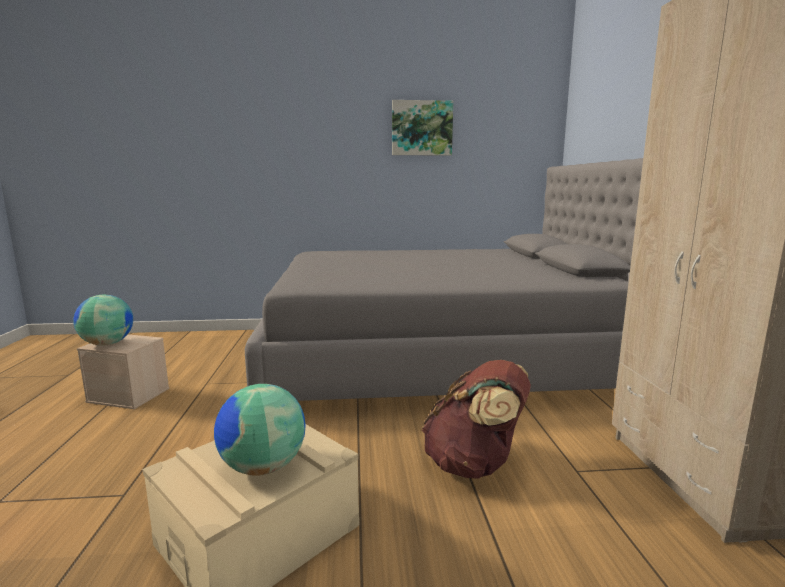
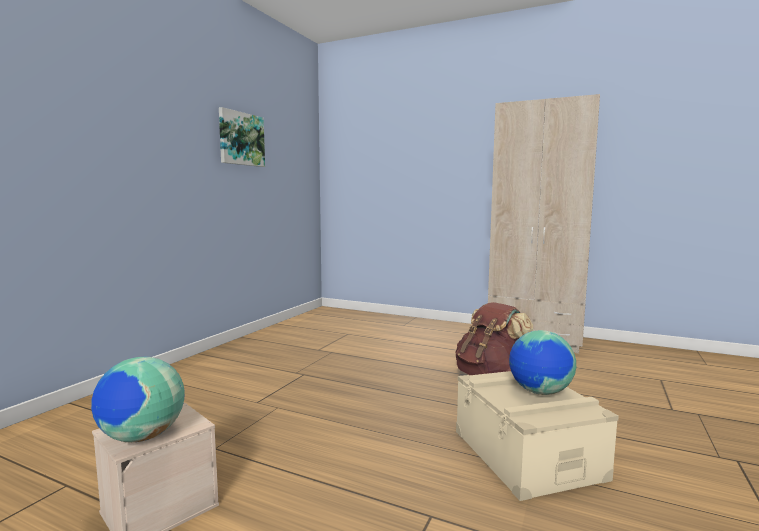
camera: 60 degrees left, 5 degrees down
(438, 360) = (333, 347): grey bed -> none

